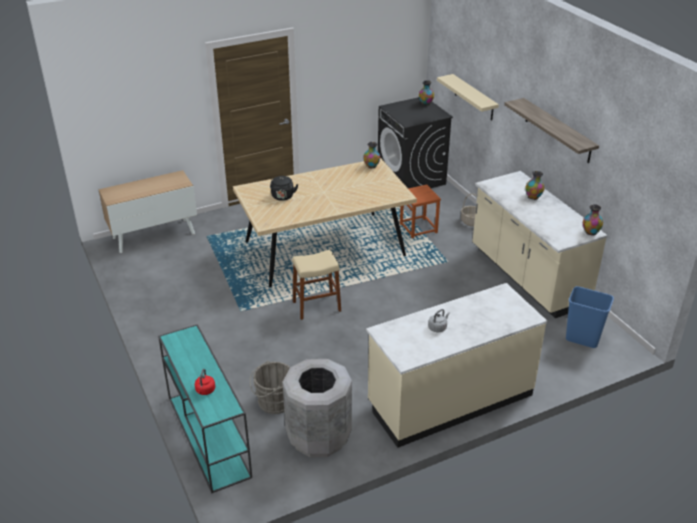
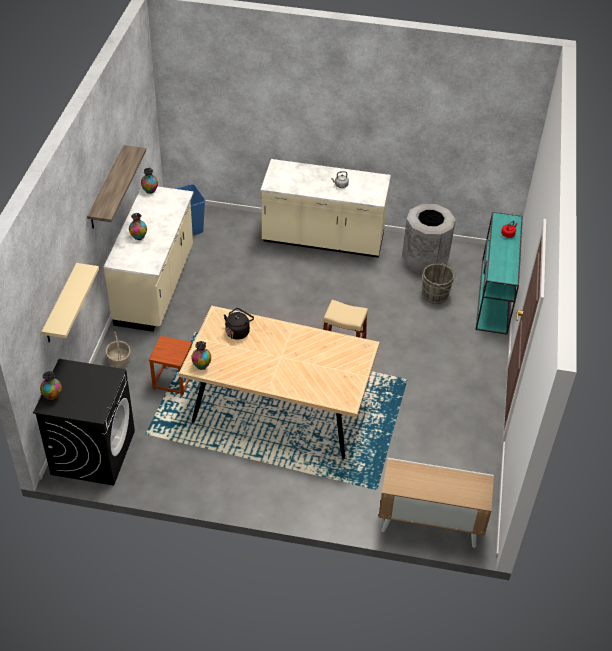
camera: 145 degrees left, 10 degrees up
(282, 197) = (323, 370): black kettle -> black kettle (238, 331)

